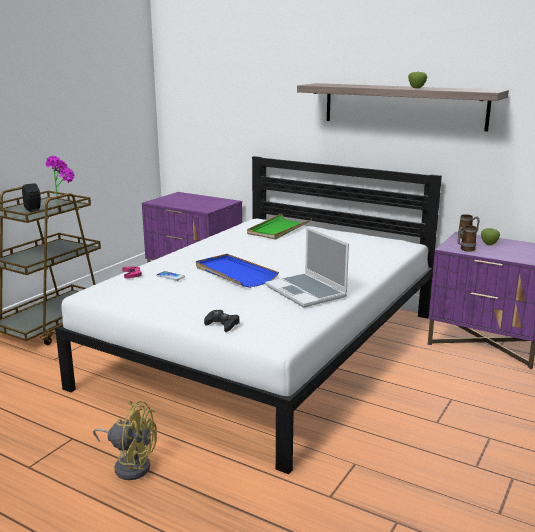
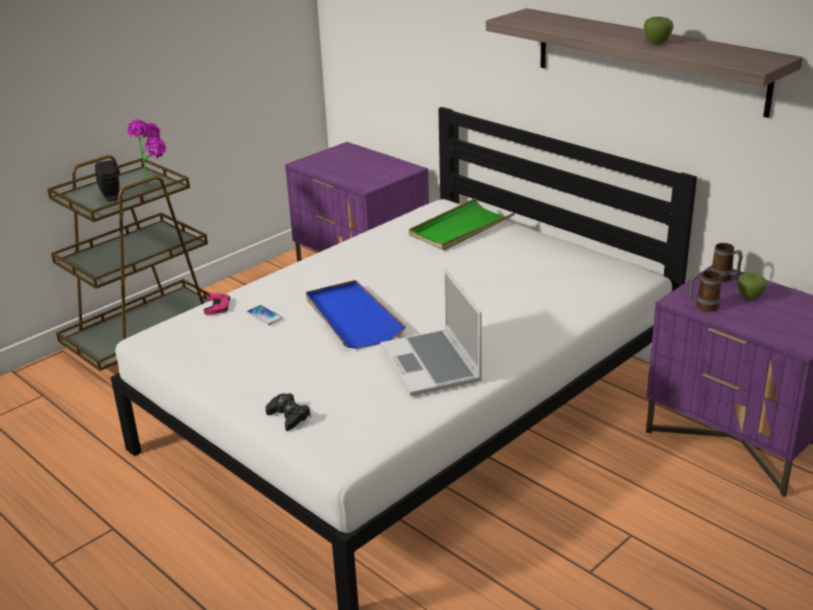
camera: 15 degrees right, 10 degrees up
(130, 465) = (166, 579): yellow fan -> none

